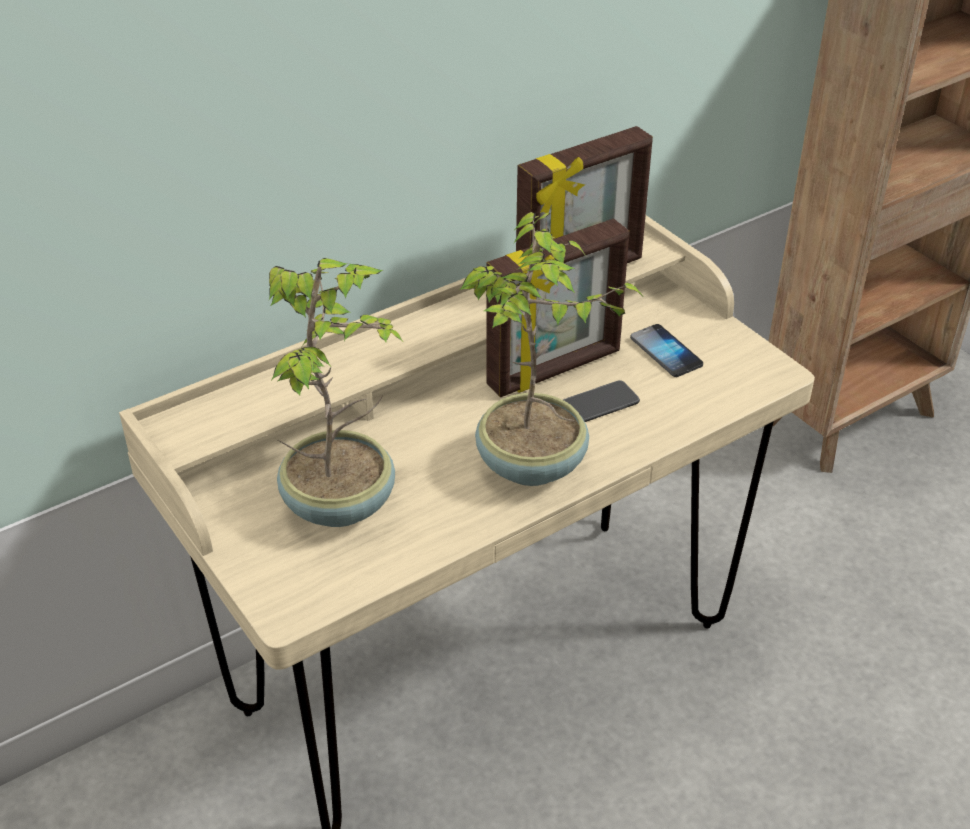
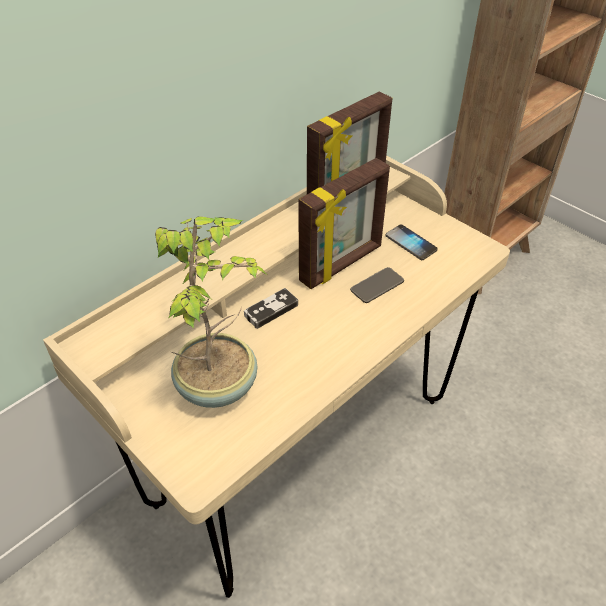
camera: 10 degrees left, 5 degrees up
(437, 419) = (271, 310): none -> game controller
(532, 466) = (345, 338): potted plant -> none

